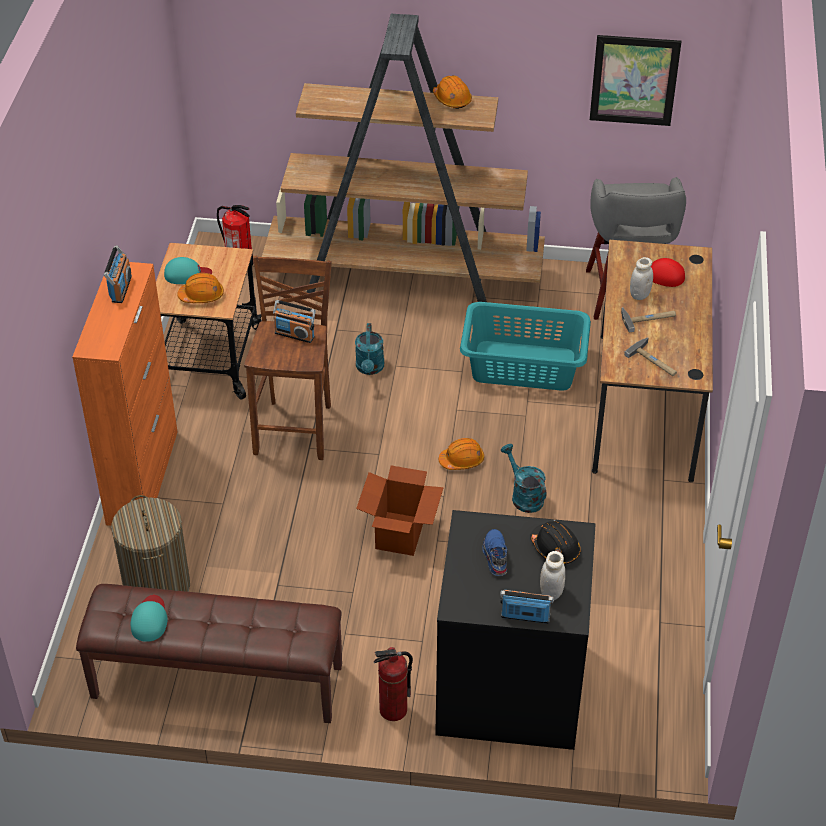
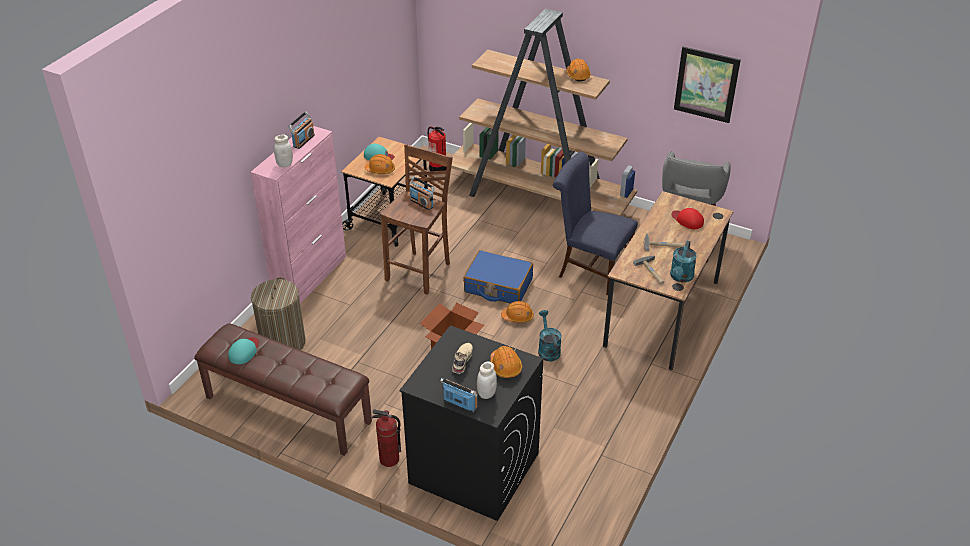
camera: 20 degrees right, 5 degrees down
(143, 476) = (310, 277): orange cabinet -> pink cabinet
(370, 368) = (487, 247): turquoise watering can -> turquoise watering can (681, 277)
(413, 421) = (498, 286): none -> blue suitcase
(494, 556) = (461, 360): blue shoe -> beige shoe
(523, 365) = (590, 269): turquoise laundry basket -> blue chair
(555, 548) = (505, 366): black hard hat -> orange hard hat
(639, 295) = (664, 229): white jar -> white jar (285, 164)

